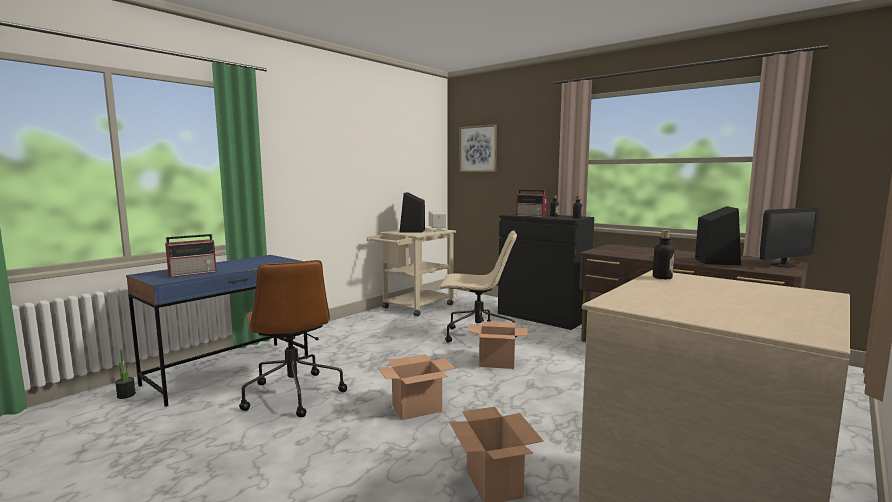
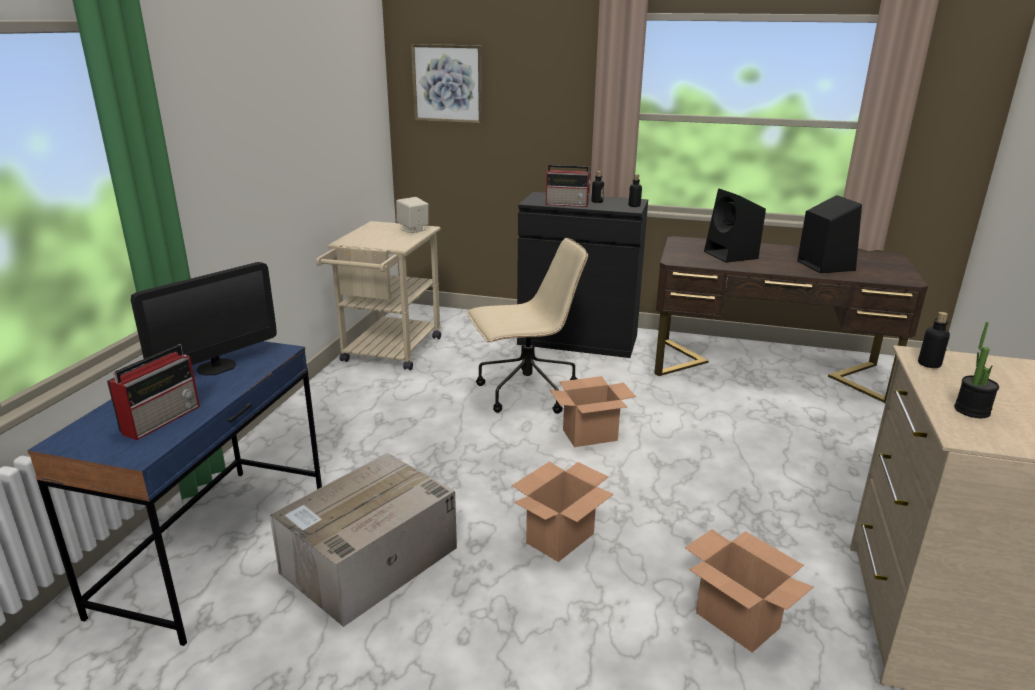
camera: 25 degrees left, 15 degrees up
(126, 395) = (80, 645): potted plant -> potted plant (972, 410)
(293, 394) = (368, 561): brown office chair -> cardboard box
(412, 231) = (377, 236): black speaker -> black speaker (732, 255)
(783, 265) = (891, 264): monitor -> monitor (216, 367)

